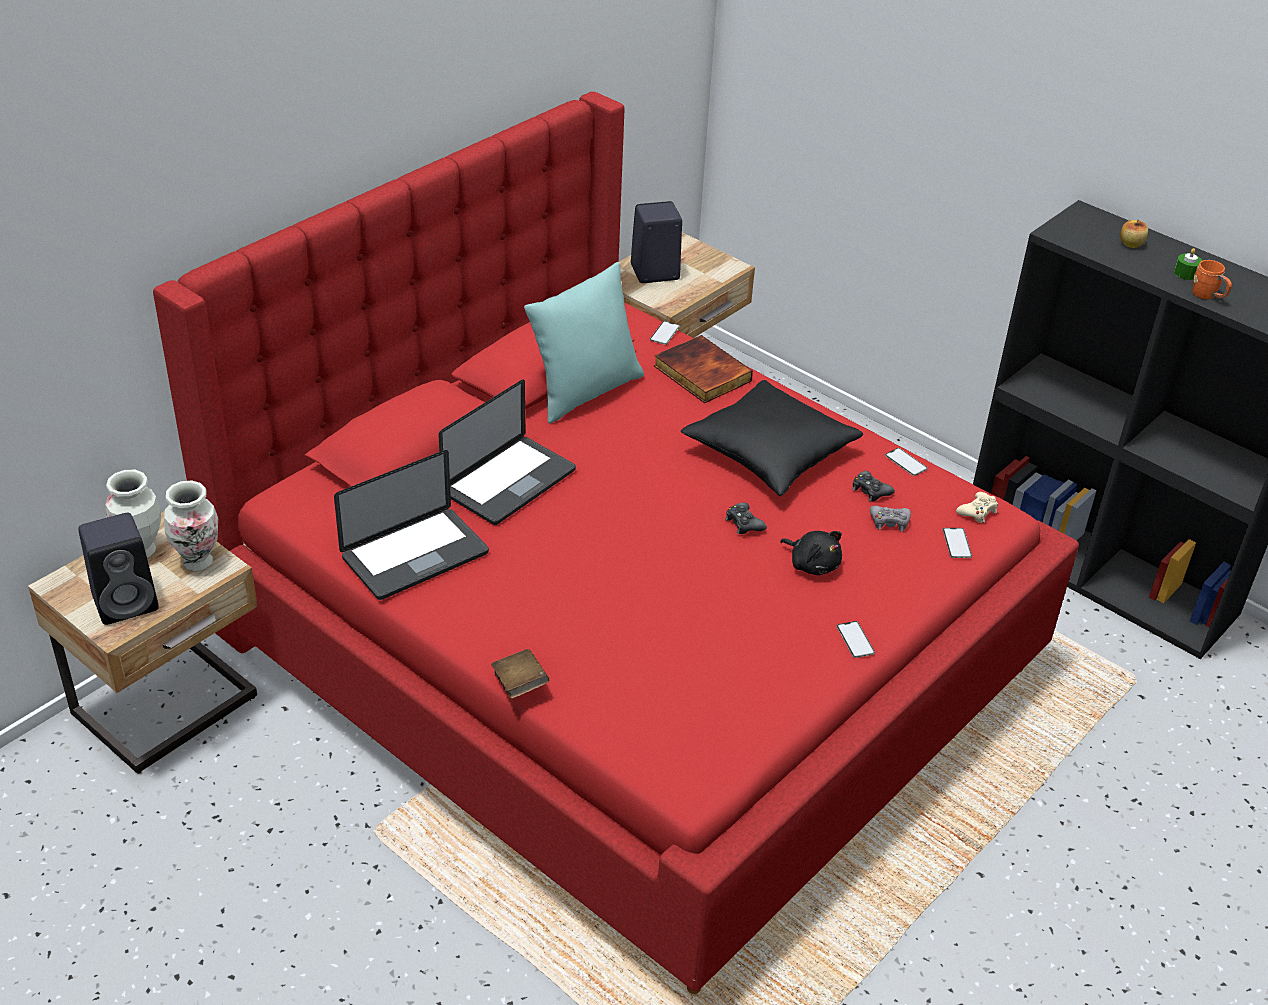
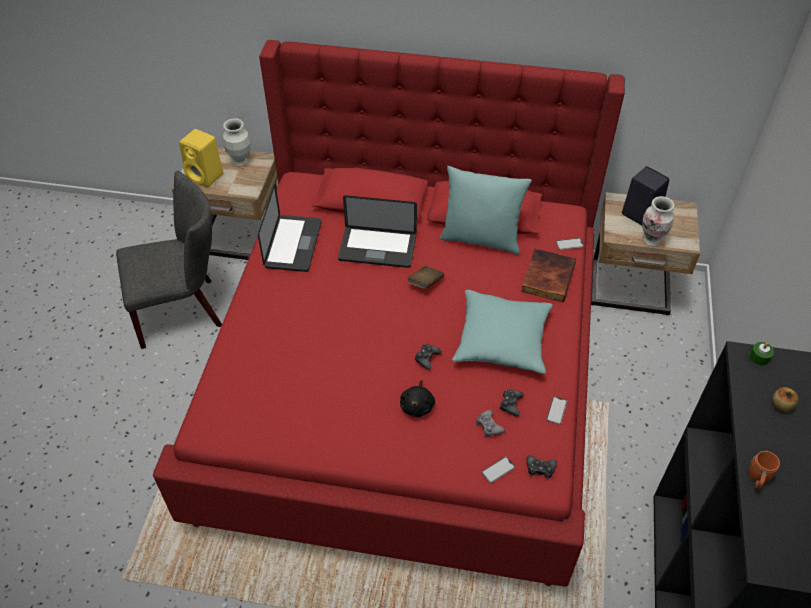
camera: 60 degrees right, 10 degrees up
(128, 601) = (206, 176): black speaker -> yellow speaker
(198, 562) = (247, 182): vase -> vase (651, 241)
(248, 842) = (183, 310): none -> grey chair
(415, 555) = (293, 244): laptop -> laptop turned 105 degrees counterclockwise
(519, 684) = (230, 328): brown book -> brown book (425, 283)
(769, 453) = (502, 341): black pillow -> turquoise pillow
(855, 640) = (366, 454): phone -> none
(977, 512) = (540, 469): beige game controller -> black game controller
(1186, 273) = (777, 454): green candle -> green candle (759, 357)

